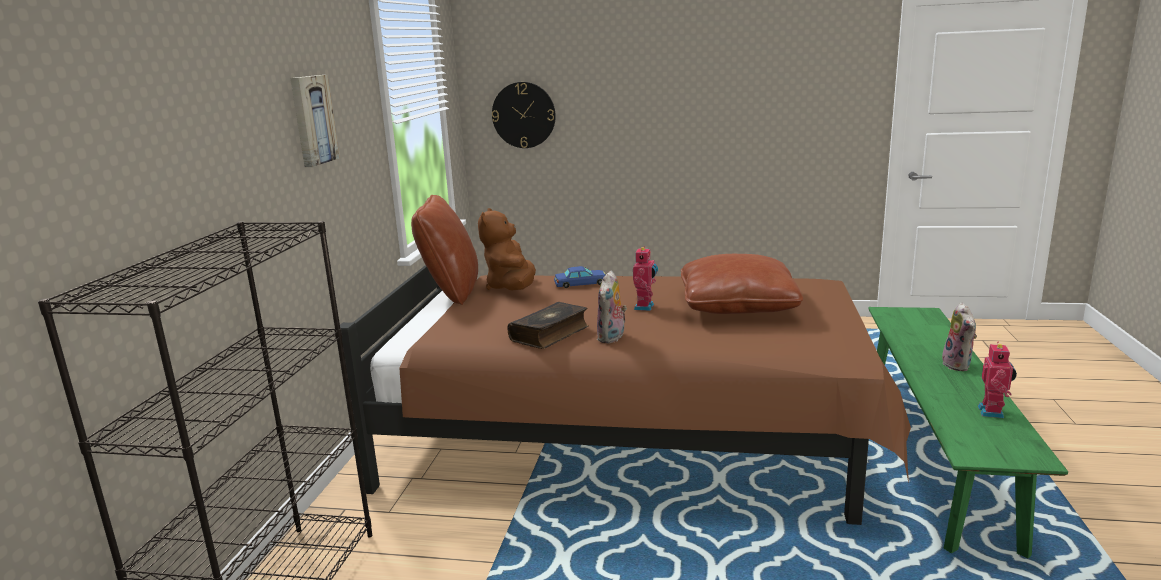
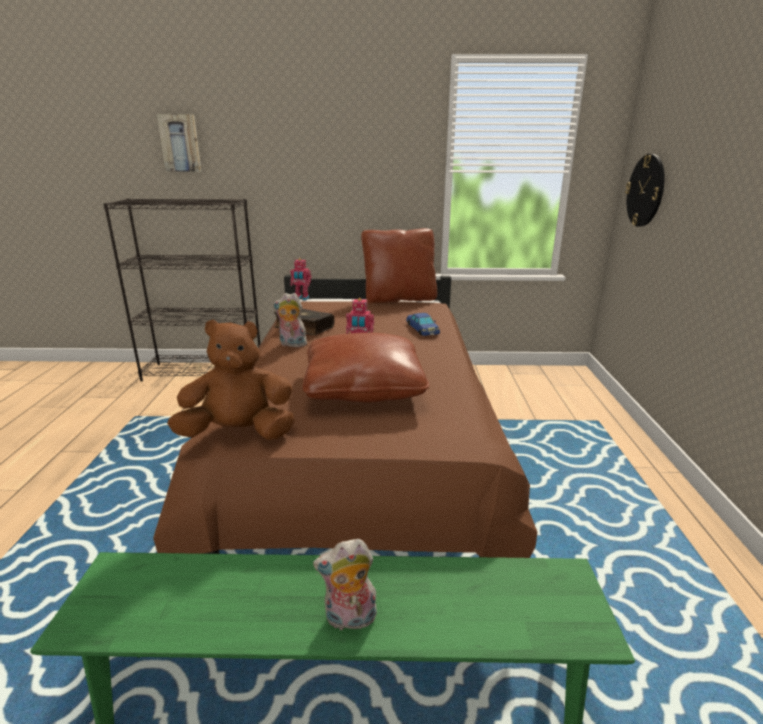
camera: 80 degrees right, 5 degrees up
(312, 120) = (339, 156): picture -> picture (180, 143)
(512, 288) = (407, 311): brown plush toy -> brown plush toy (239, 433)
(993, 412) = (195, 618): toy robot -> toy robot (301, 298)

